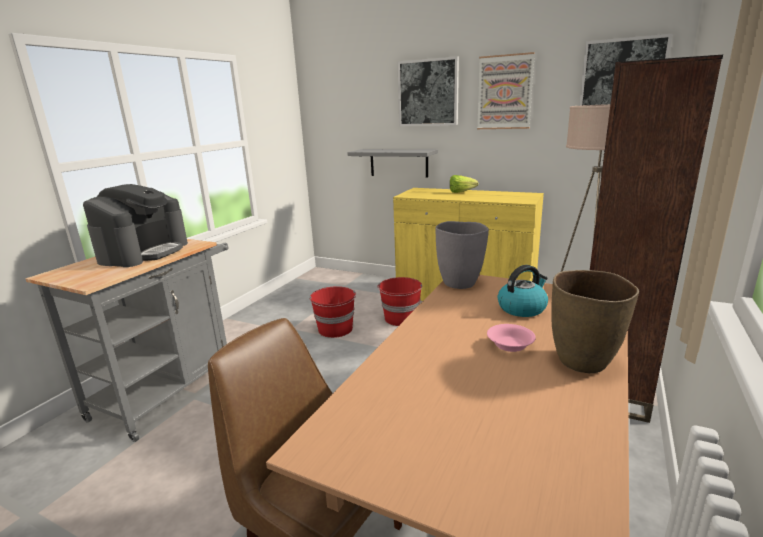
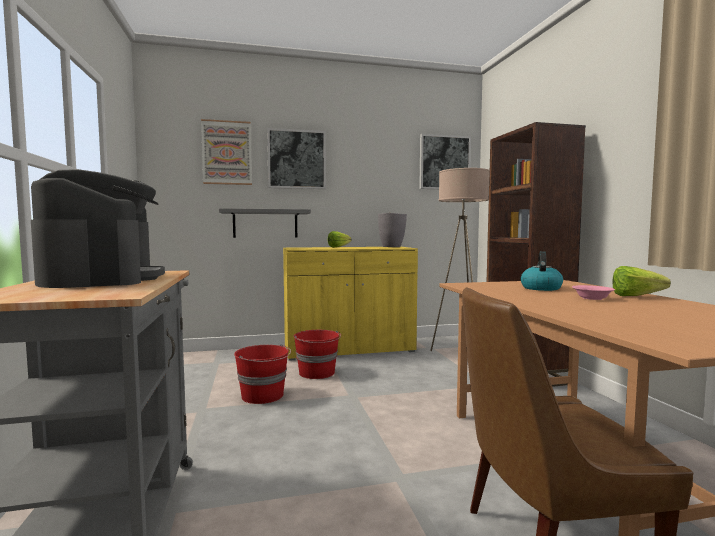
camera: 40 degrees left, 15 degrees down
(460, 283) = (467, 285): grey vase -> grey vase (391, 247)
(504, 92) = (364, 165): picture -> picture (227, 153)
(584, 362) = (641, 297): brown vase -> lettuce

